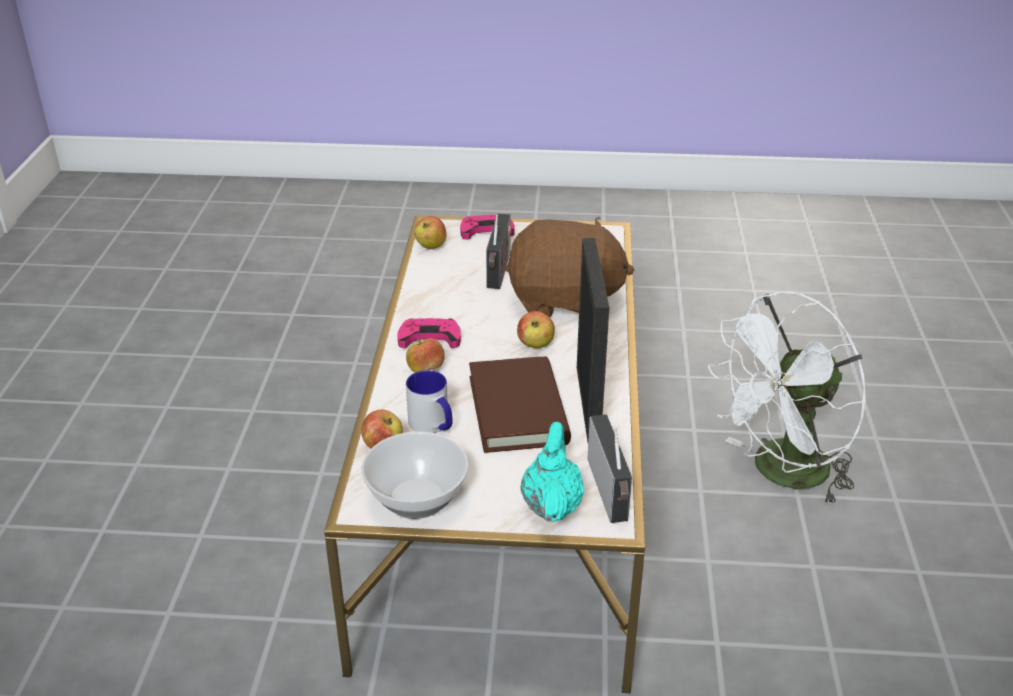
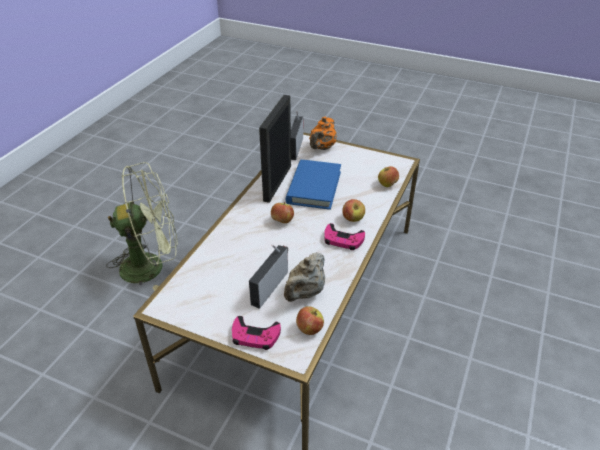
camera: 160 degrees left, 5 degrees up
(415, 499) = (378, 161): bowl -> none
(433, 425) = (359, 189): mug -> none
(452, 273) = (305, 292): none -> beige teapot
(518, 410) = (314, 187): brown book -> blue book
(551, 505) = (322, 147): turquoise teapot -> orange teapot
(565, 301) = (243, 247): brown plush toy -> none
(780, 474) = (152, 265): white fan -> green fan

